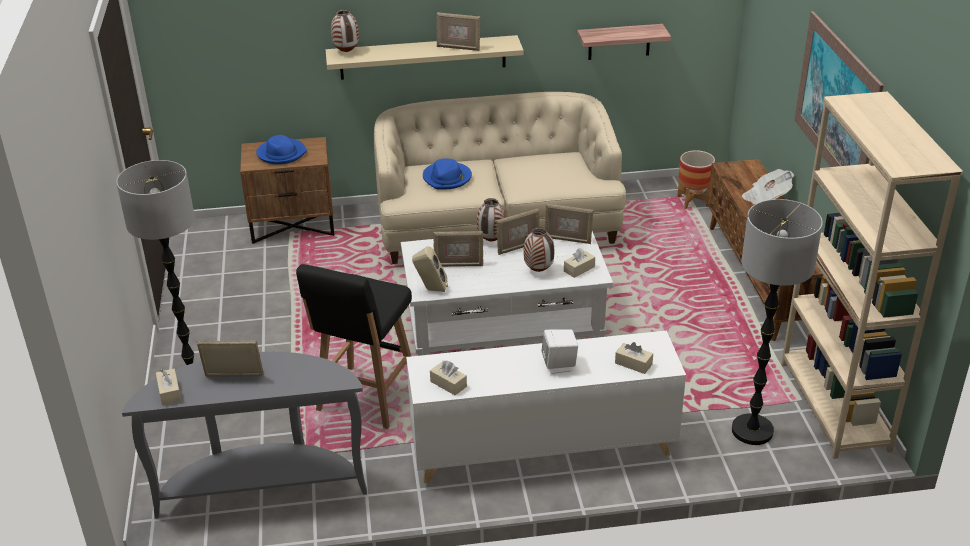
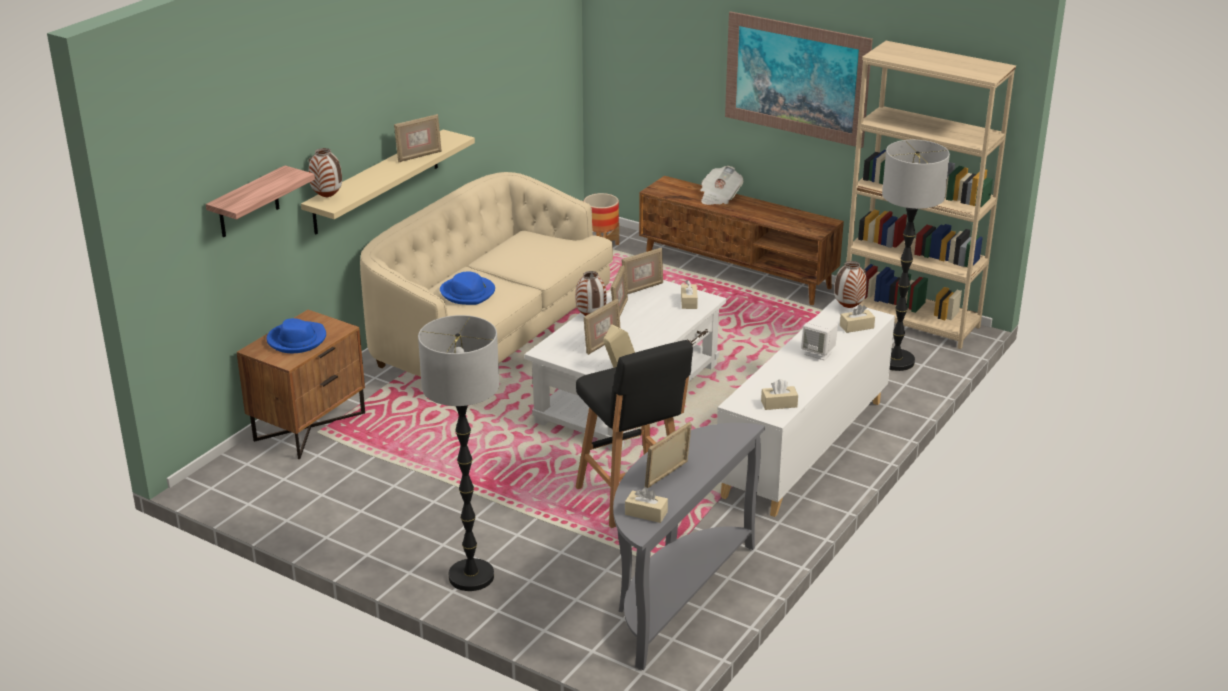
camera: 50 degrees left, 5 degrees down
(538, 271) = (664, 317): vase -> vase (848, 308)
(619, 42) = (510, 109): shelf -> shelf (248, 203)

